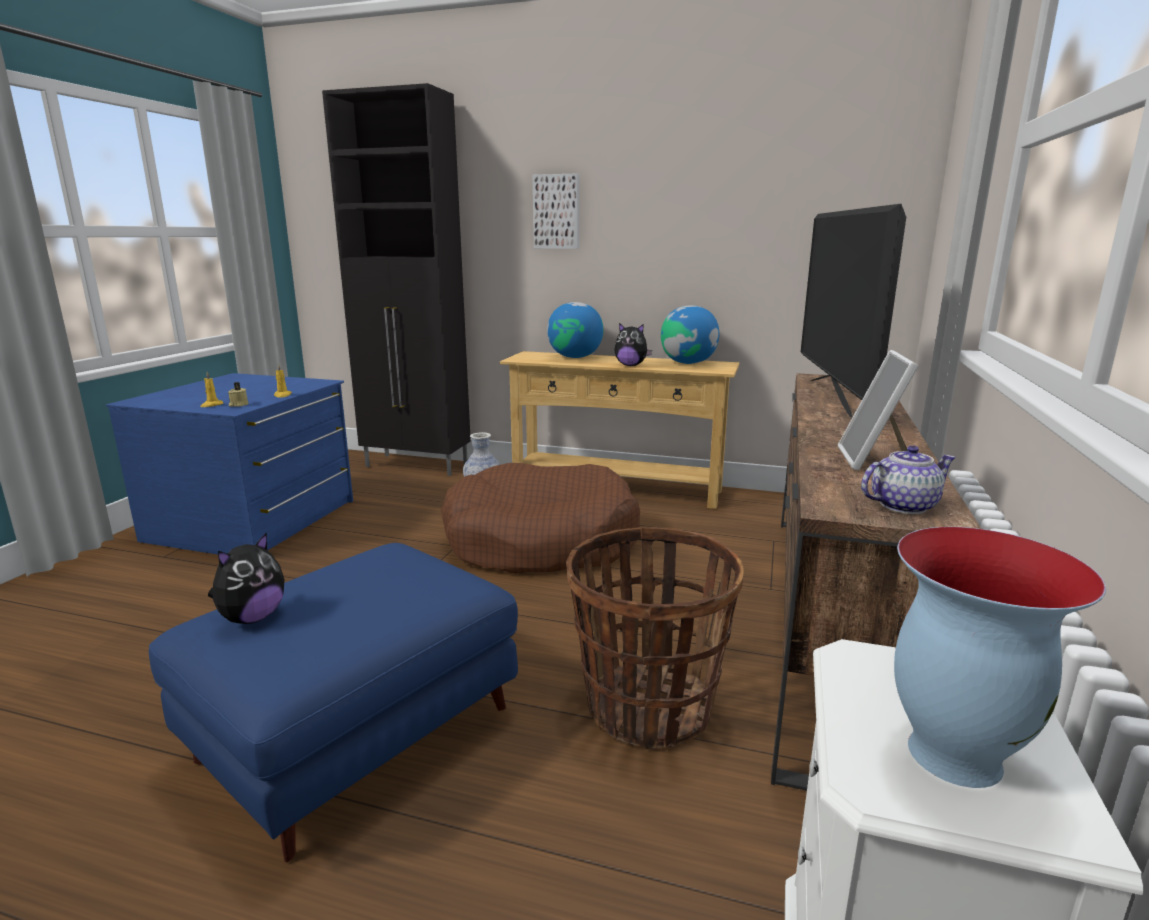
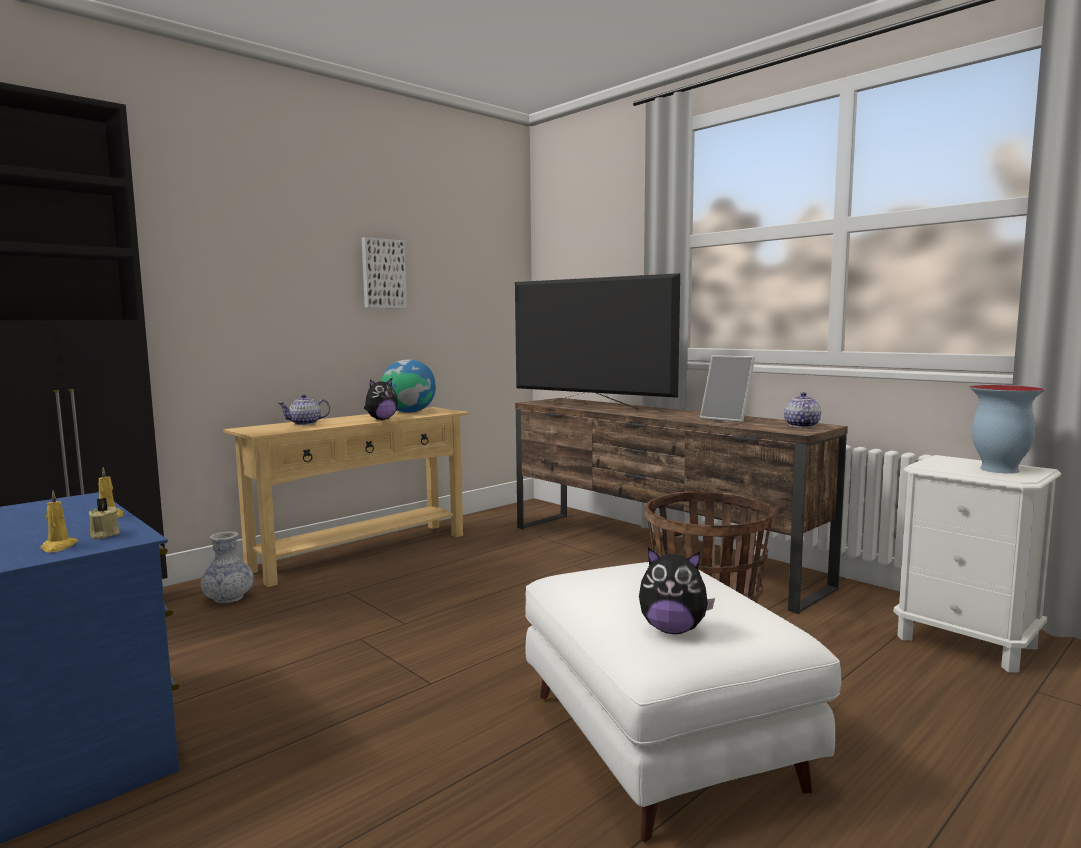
camera: 60 degrees left, 10 degrees down
(252, 618) = (673, 629): plush toy -> plush toy turned 135 degrees clockwise
(357, 734) = (658, 740): blue ottoman -> white ottoman
(541, 541) = (415, 602): brown dog bed -> none
(557, 212) = (251, 271): picture -> picture (382, 274)
(575, 357) = (305, 423): globe -> teapot

